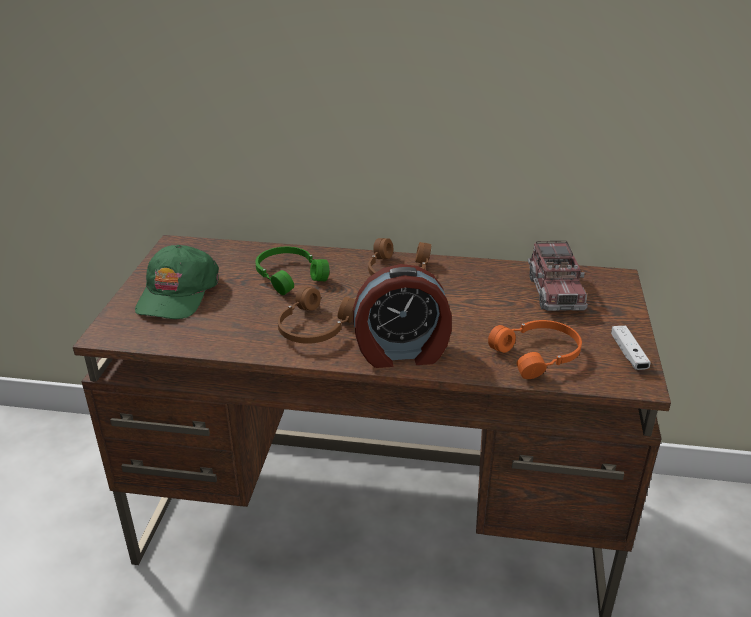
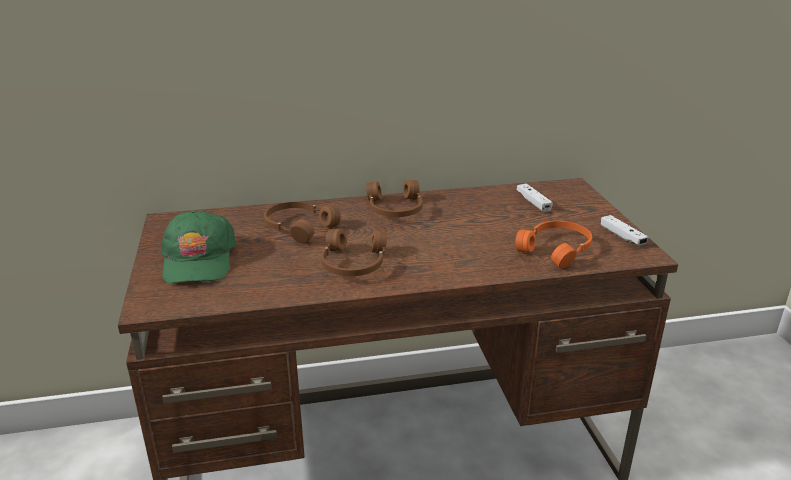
camera: 20 degrees left, 5 degrees down
(289, 276) = (299, 227): green headphones -> brown headphones
(401, 353) = (445, 269): alarm clock -> none
(555, 291) = (533, 202): toy truck -> white game controller

